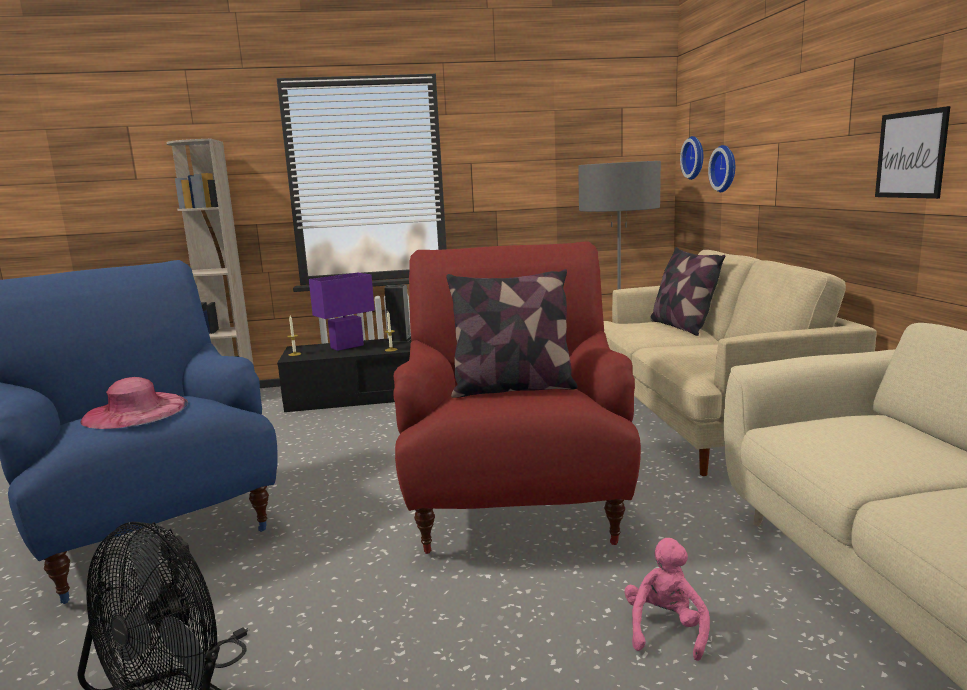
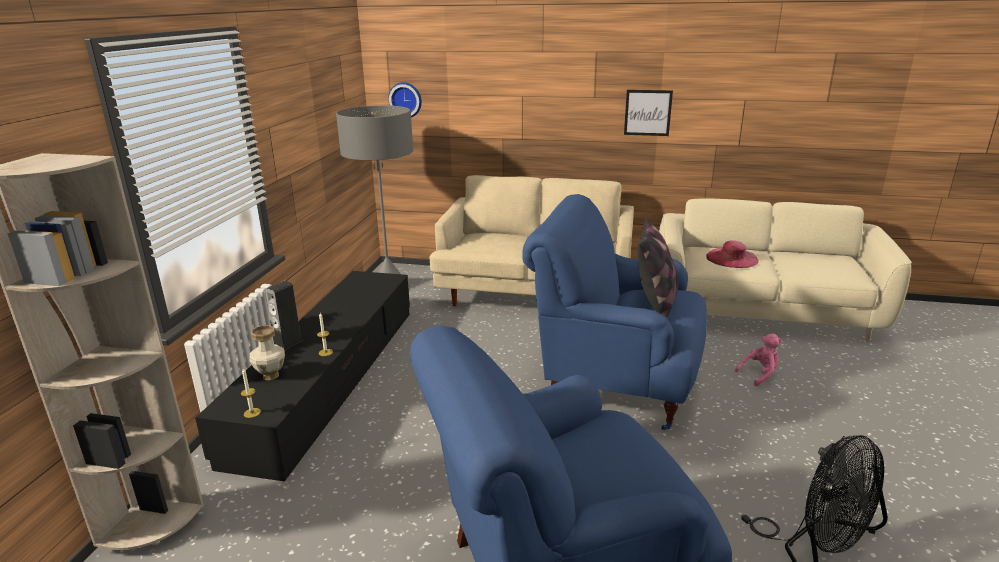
camera: 70 degrees left, 10 degrees up
(135, 411) = (625, 457): pink hat -> pink hat (732, 258)
(347, 346) = (270, 375): purple table lamp -> vase
(516, 506) = (615, 385): red armchair -> blue armchair
(665, 629) = (759, 374): pink plush toy -> pink plush toy turned 120 degrees clockwise
(682, 327) = (496, 236): pillow -> none
(725, 168) = (456, 111): wall clock -> none

